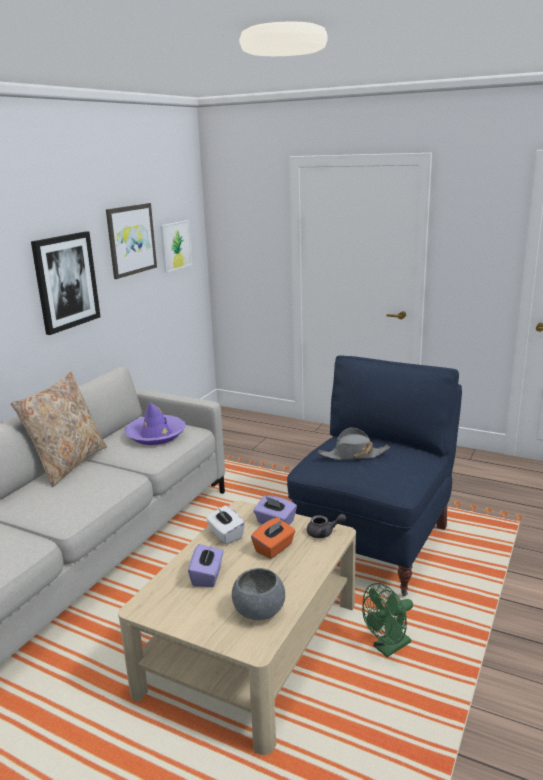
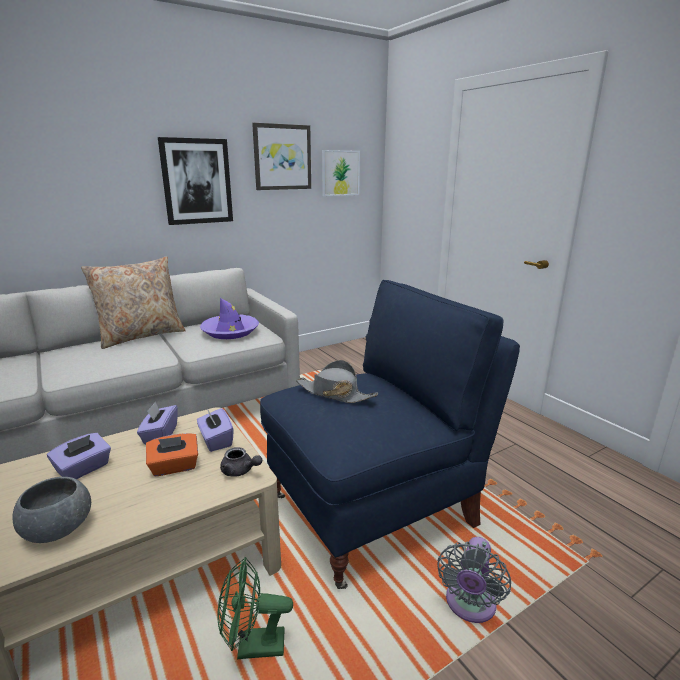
camera: 30 degrees right, 0 degrees up
(225, 535) = (160, 435): white tissue box -> purple tissue box
(481, 571) = (469, 606): none -> grey fan

